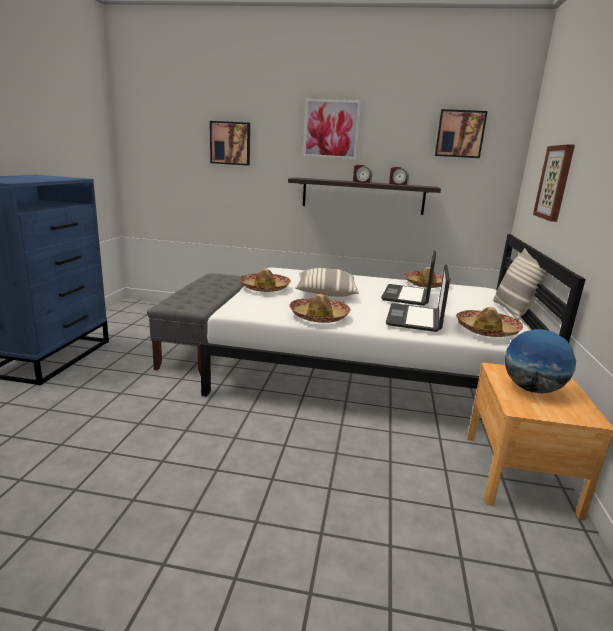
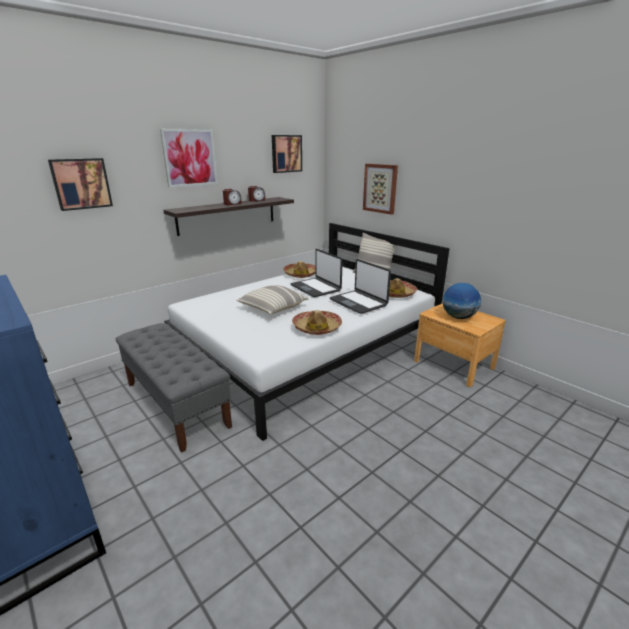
camera: 50 degrees left, 5 degrees up
(264, 288) = (227, 324): hat -> none

